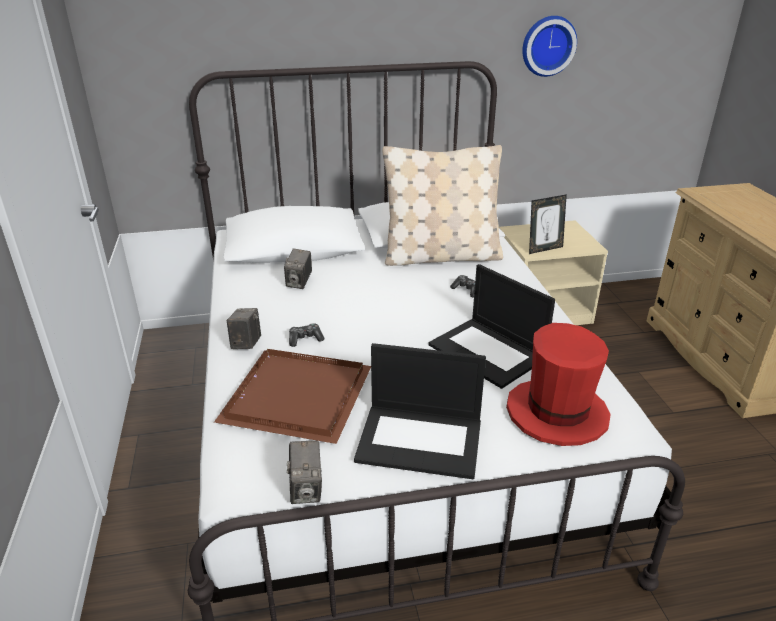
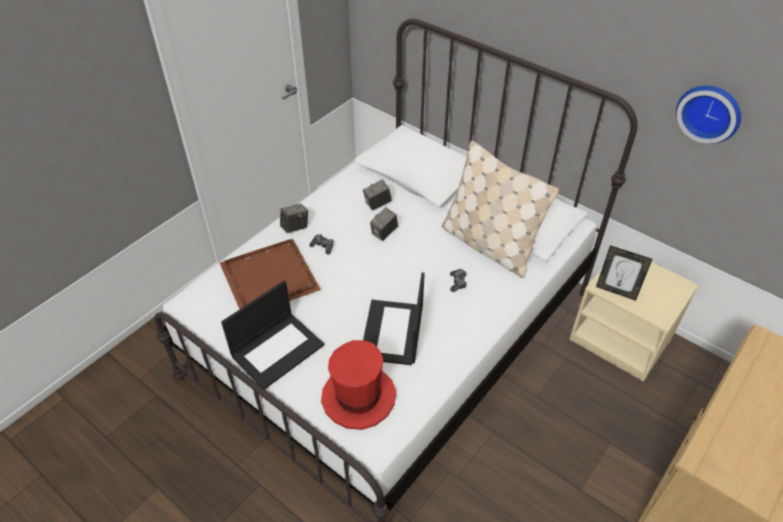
camera: 50 degrees right, 15 degrees up
(306, 489) = (204, 328): camera -> camera (384, 233)
(421, 440) = (277, 349): laptop -> laptop turned 105 degrees counterclockwise

